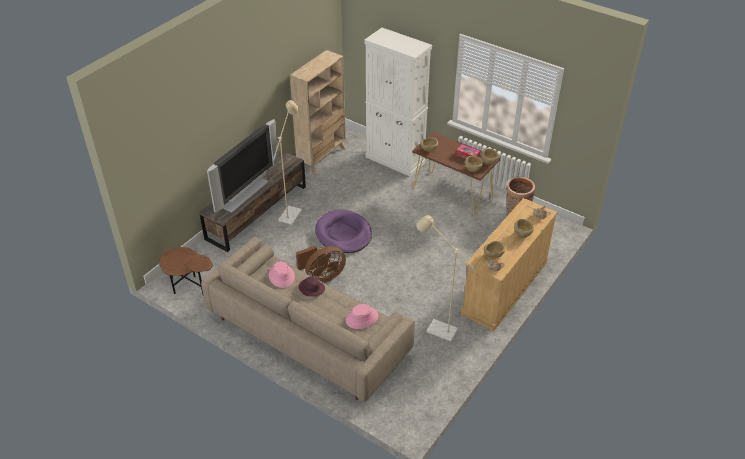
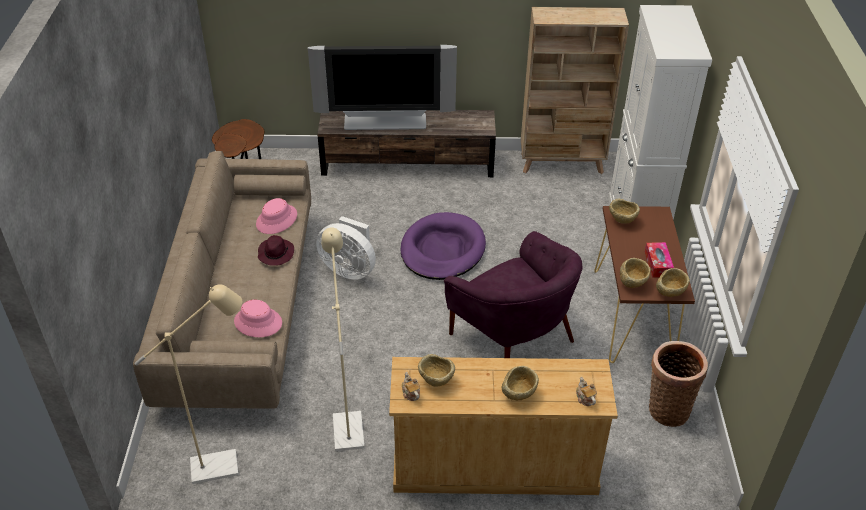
camera: 55 degrees right, 0 degrees up
(292, 212) = (436, 189): beige floor lamp -> beige floor lamp (224, 465)
(322, 276) = (349, 269): brown fan -> white fan
(430, 240) = (513, 337): none -> purple armchair

